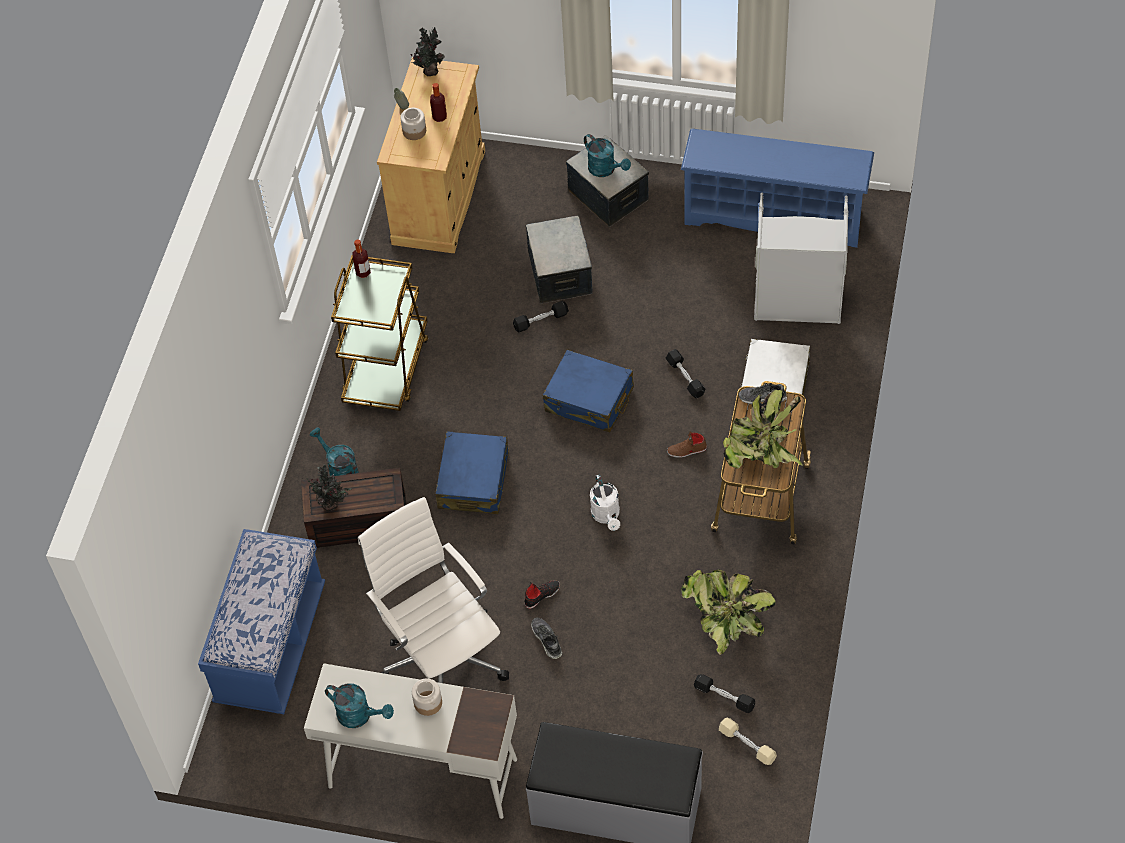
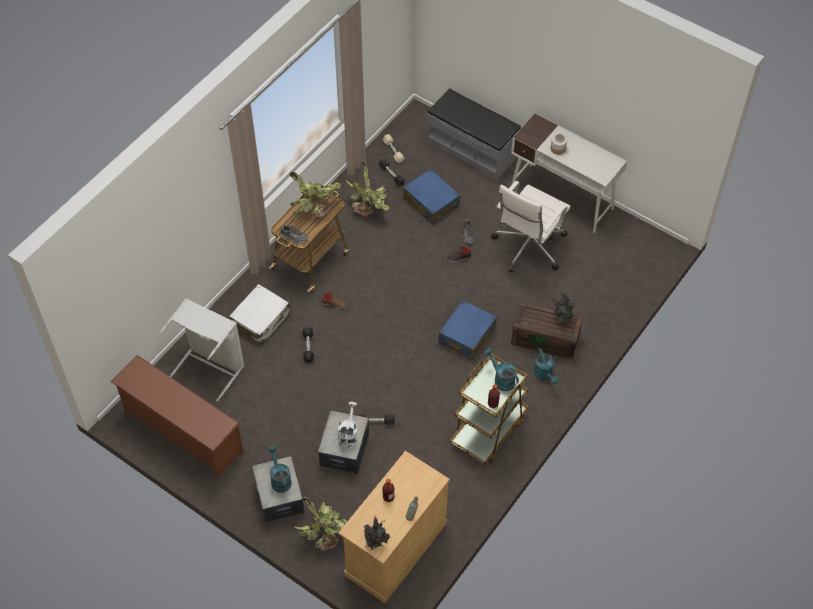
camera: 160 degrees left, 0 degrees up
(271, 645) = (621, 289): blue bench -> none
(360, 716) = (595, 155): turquoise watering can -> turquoise watering can (501, 379)
(414, 131) = (411, 492): jar -> none
(442, 657) = (528, 247): white office chair -> white office chair turned 45 degrees clockwise
(528, 181) = (327, 534): none -> potted plant
(589, 400) = (373, 357): blue suitcase -> blue suitcase (431, 202)
(607, 516) = (400, 285): white watering can -> white watering can (348, 434)
(775, 215) = (182, 433): blue shoe rack -> brown shoe rack

